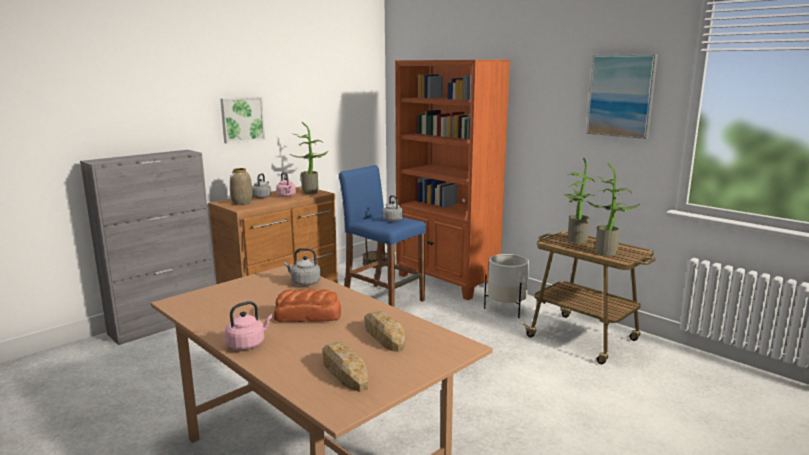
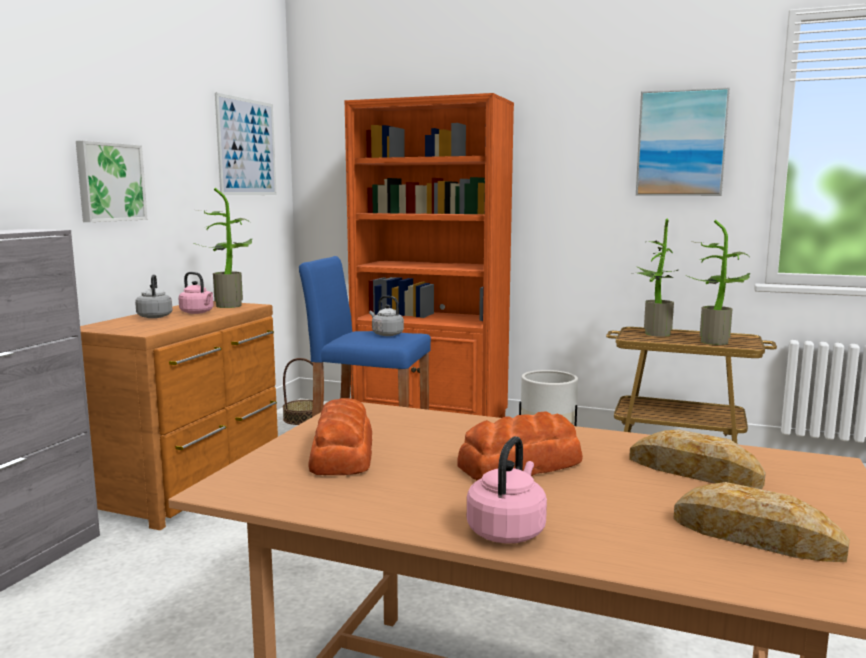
camera: 25 degrees left, 5 degrees down
(241, 202) = (131, 325): vase -> none
(243, 294) = (343, 453): none -> bread
(304, 283) = (419, 421): grey kettle -> none
(345, 88) = (246, 147): none -> picture

